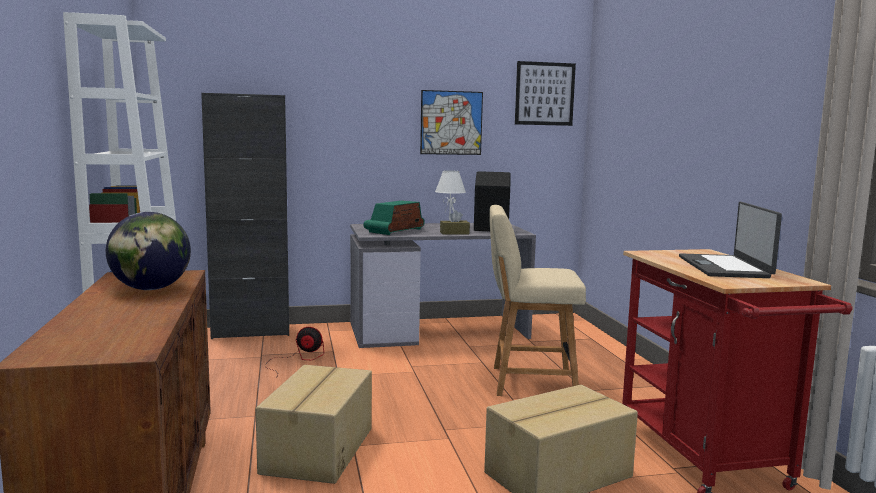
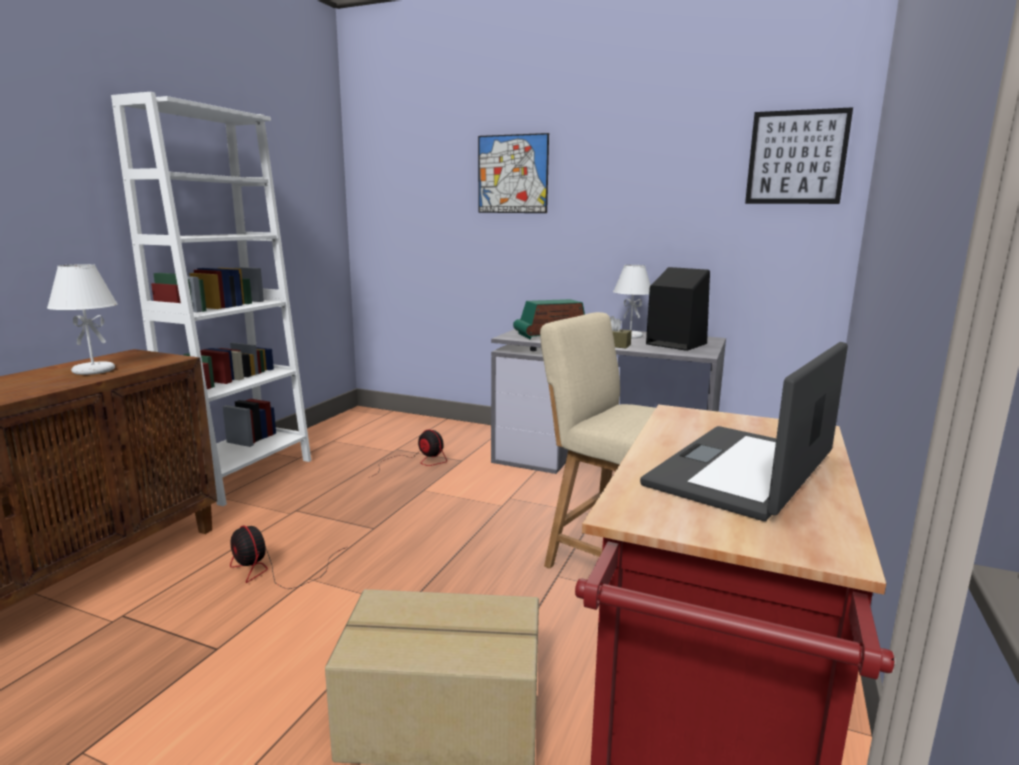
camera: 35 degrees right, 5 degrees up
(150, 289) = (93, 371): globe -> white table lamp
(251, 332) = (424, 424): black cabinet -> none
(316, 450) = (272, 571): cardboard box -> fan
(451, 123) = (654, 203): picture -> picture (512, 174)

